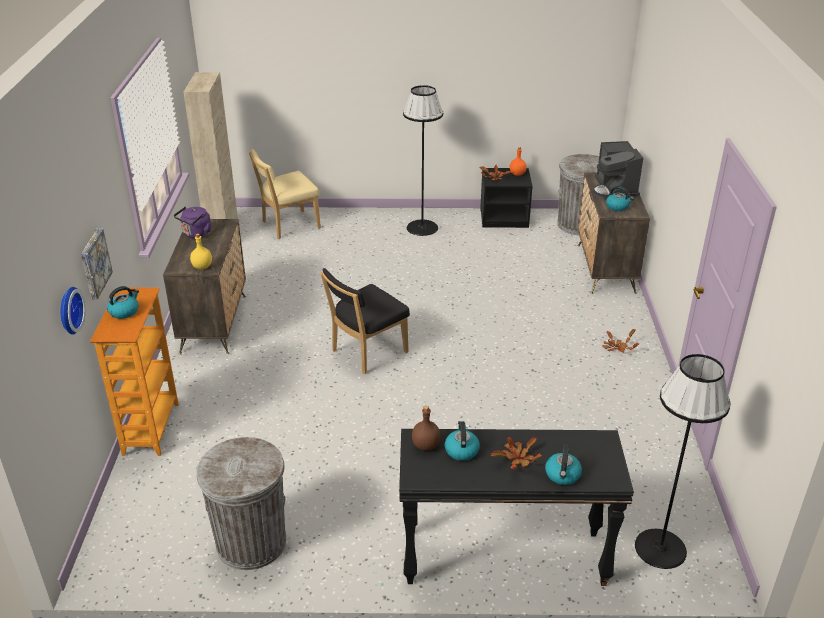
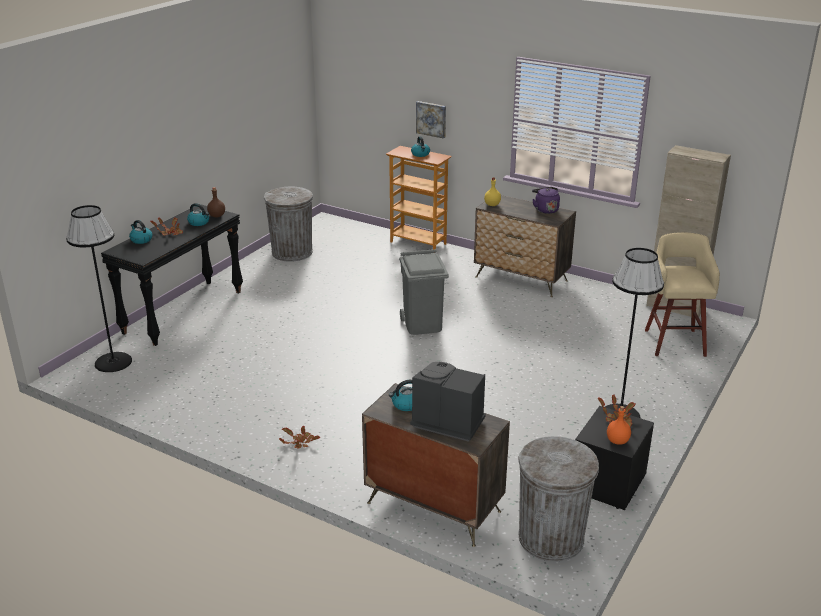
camera: 120 degrees right, 5 degrees down
(68, 310) = (389, 112): wall clock -> none
(288, 225) = (674, 341): beige chair -> beige stool
(366, 353) = (423, 324): black chair -> grey trash can

